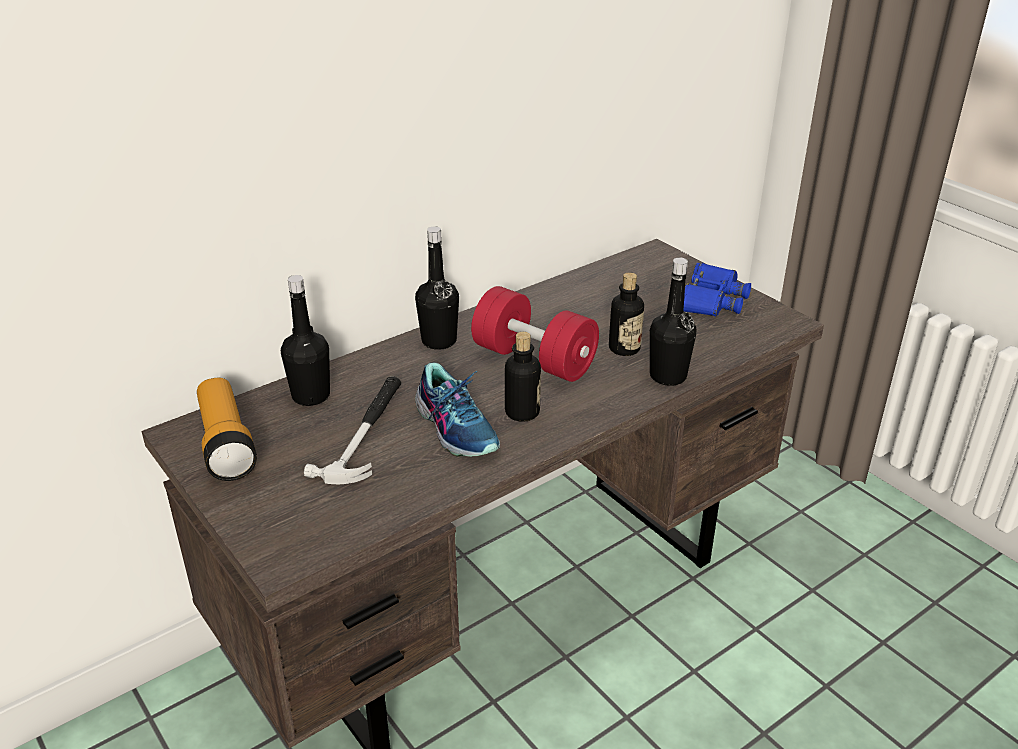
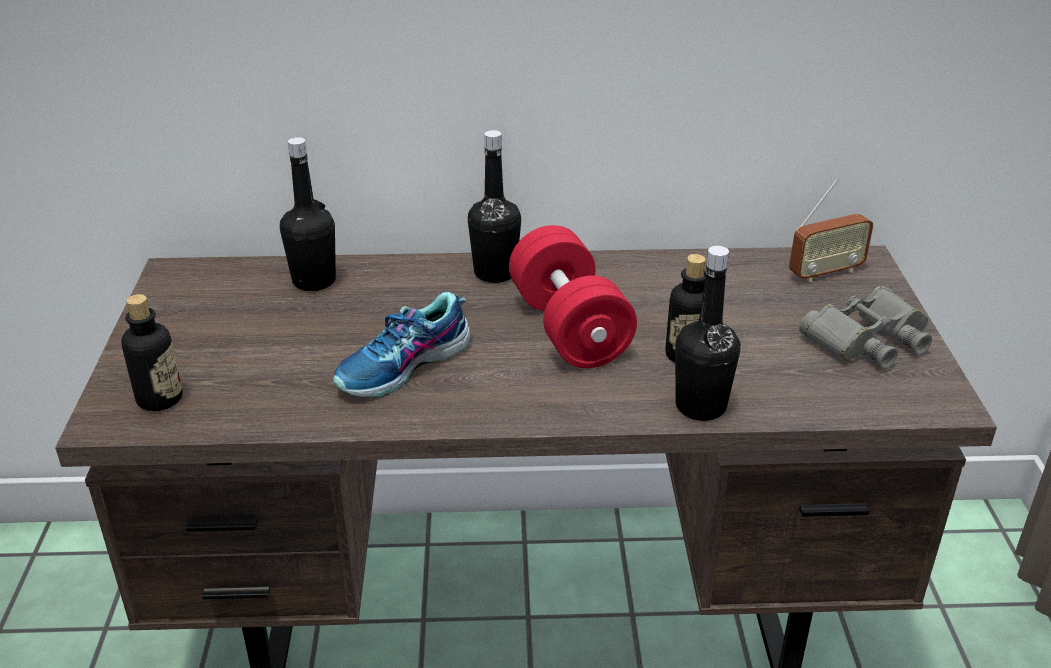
camera: 35 degrees right, 0 degrees up
(226, 444) = (194, 297): flashlight -> none
(366, 432) = (318, 335): hammer -> none
(457, 428) = (404, 367): shoe -> shoe turned 45 degrees clockwise
(522, 412) = (488, 378): bottle -> bottle (160, 399)
(644, 267) = (825, 273): none -> radio
(710, 299) = (867, 339): blue binoculars -> grey binoculars

